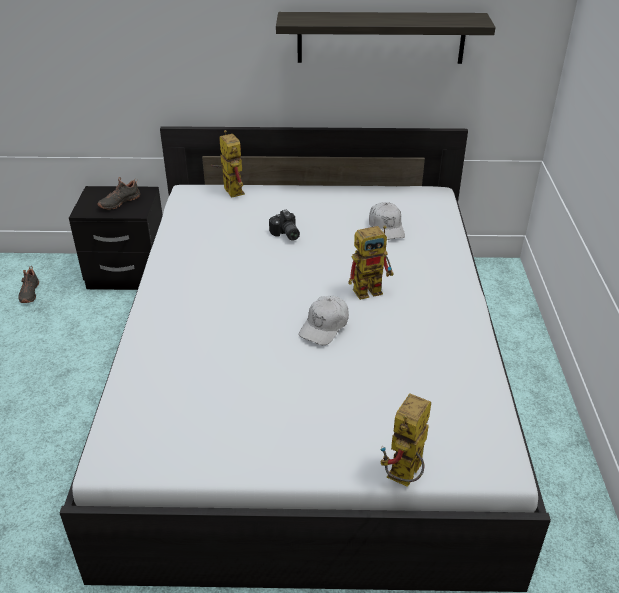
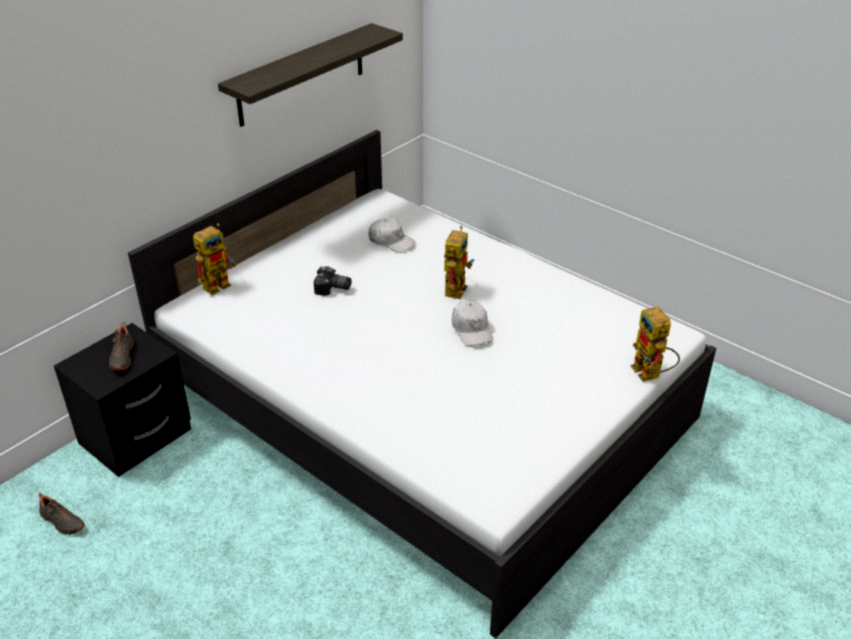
camera: 50 degrees left, 0 degrees up
(229, 189) = (220, 283): toy robot -> toy robot turned 120 degrees clockwise

